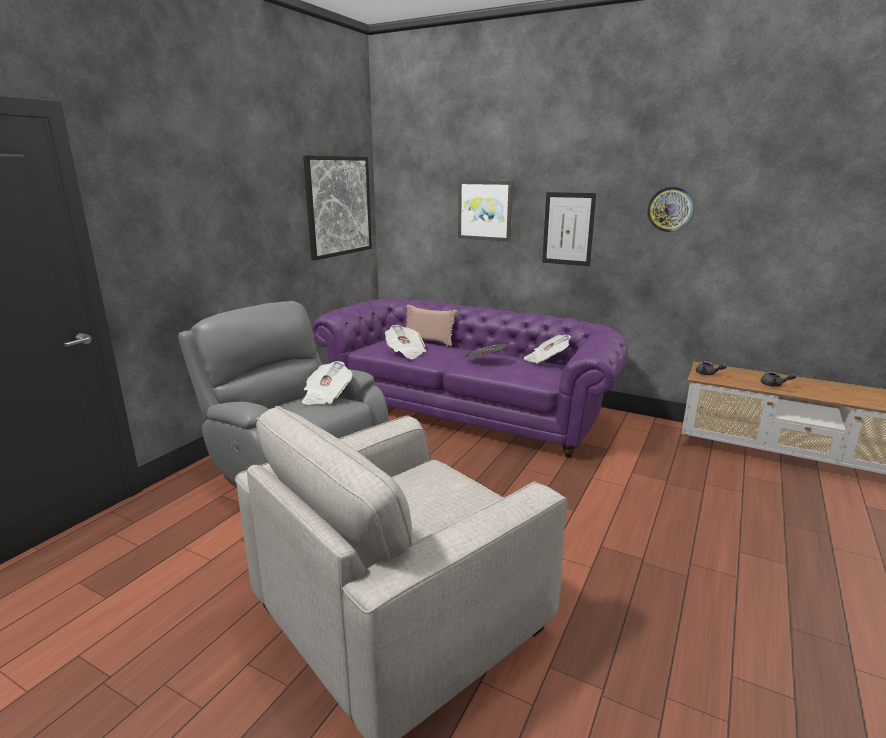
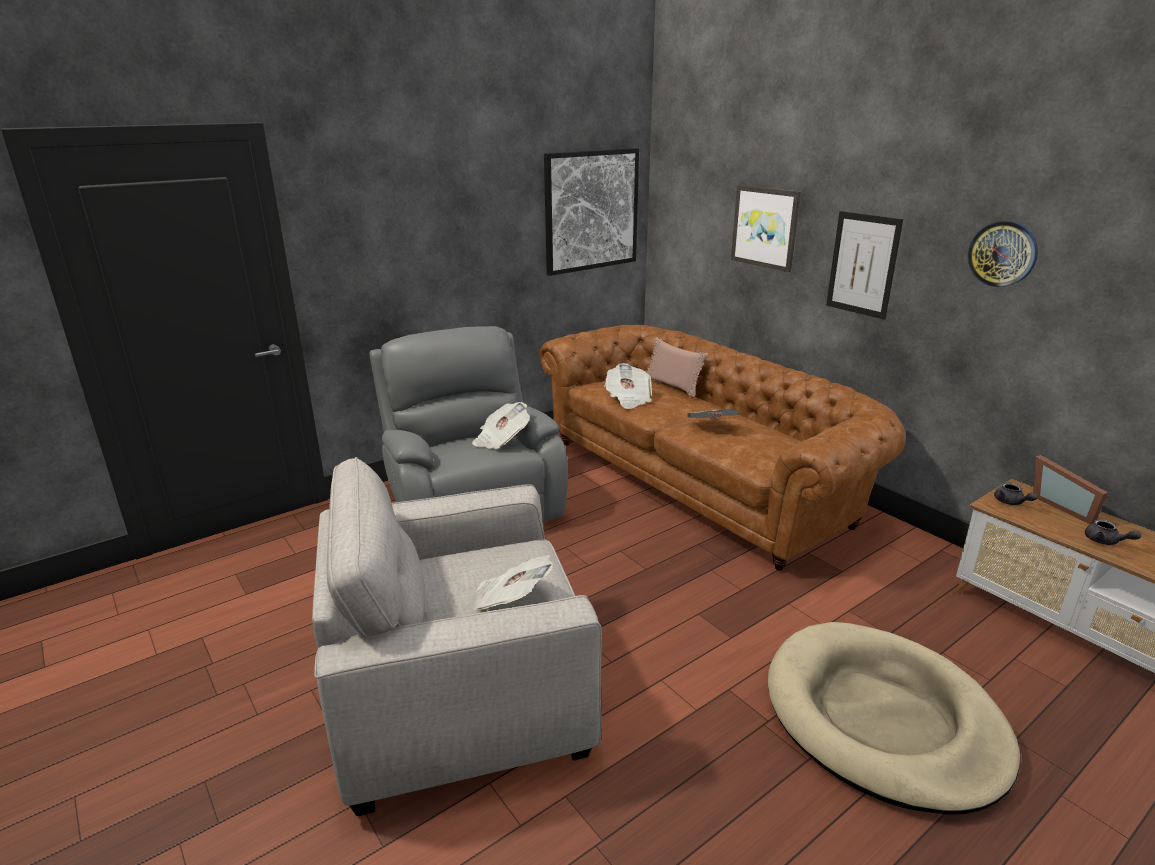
camera: 25 degrees right, 5 degrees up
(468, 408) = (703, 478): purple sofa -> brown sofa
(546, 360) = (791, 438): newspaper -> newspaper (511, 601)
(707, 534) = (882, 719): none -> beige dog bed
(735, 371) = (1064, 506): none -> picture frame

